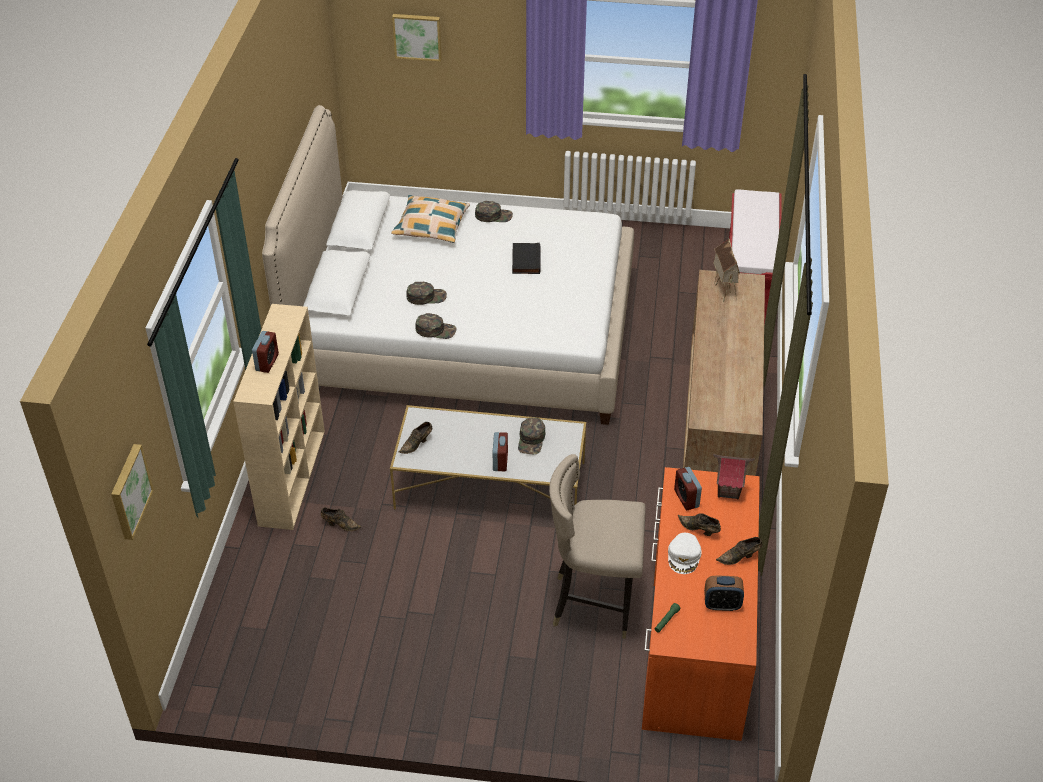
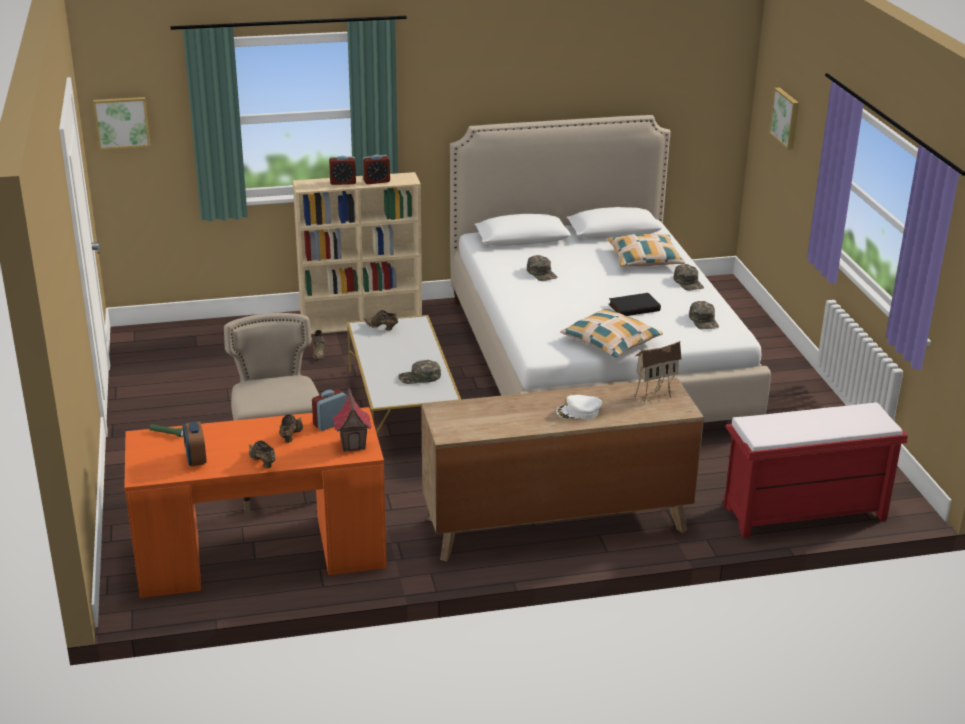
camera: 70 degrees right, 15 degrees down
(436, 330) = (500, 285): green cap -> green cap (704, 320)
(500, 461) = (382, 367): alarm clock -> alarm clock (376, 181)
(582, 292) = (611, 341): none -> pillow
(684, 556) = (252, 432): white cap -> white cap (579, 412)

